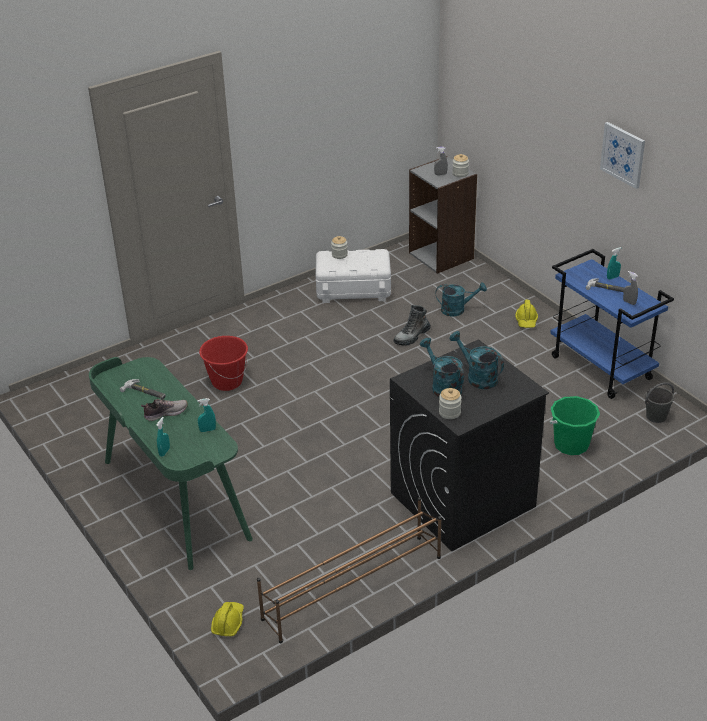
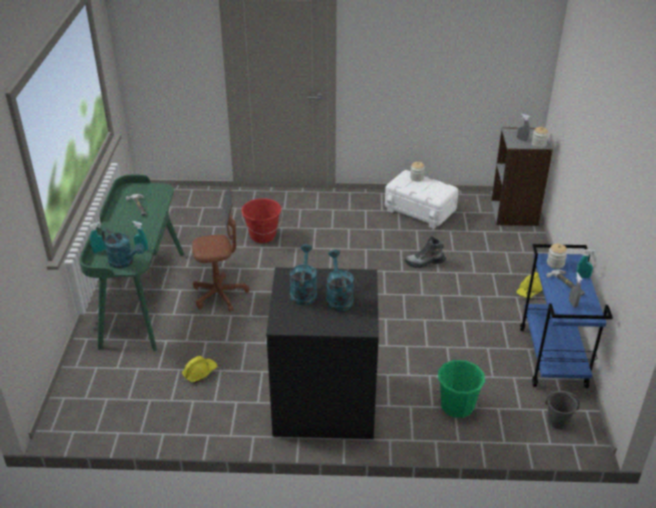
camera: 35 degrees right, 0 degrees up
(165, 413) = (132, 226): shoe -> none
(228, 622) = (78, 398): yellow hard hat -> yellow hard hat (200, 372)
(252, 458) = (219, 295): none -> brown office chair
(351, 588) = (176, 421): brown shoe rack -> none
(449, 412) = (282, 314): jar -> jar (555, 263)
(457, 309) = (482, 258): turquoise watering can -> turquoise watering can (124, 262)
(623, 154) = (619, 159): picture -> none

